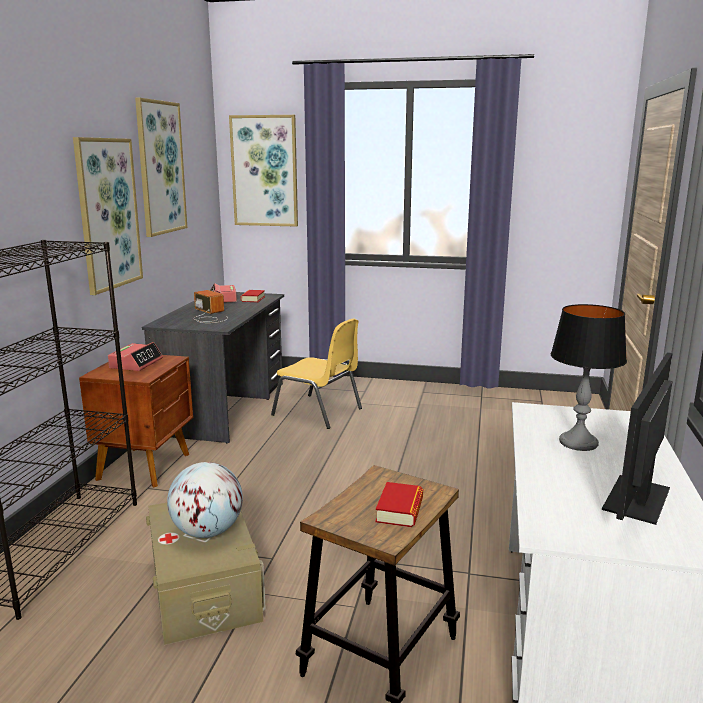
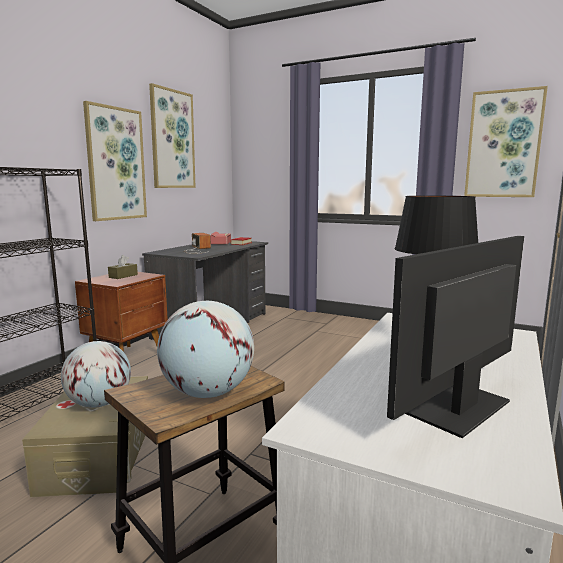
camera: 15 degrees right, 5 degrees down
(136, 363) = (123, 276): alarm clock -> brown tissue box
(264, 171) = (263, 151): picture -> picture (503, 144)
(318, 412) = (281, 334): yellow chair -> none
(399, 510) = (208, 393): book -> globe

